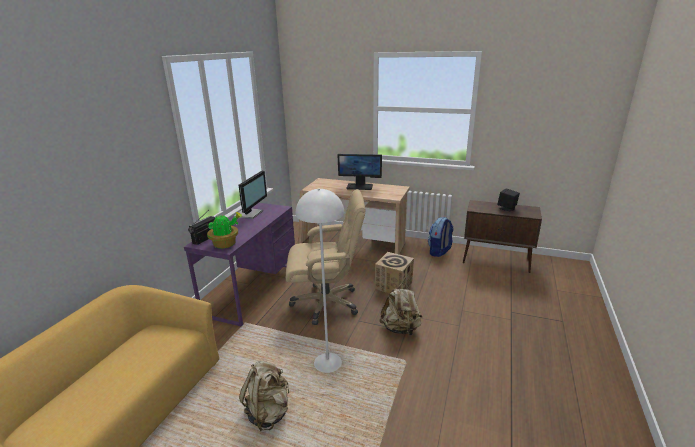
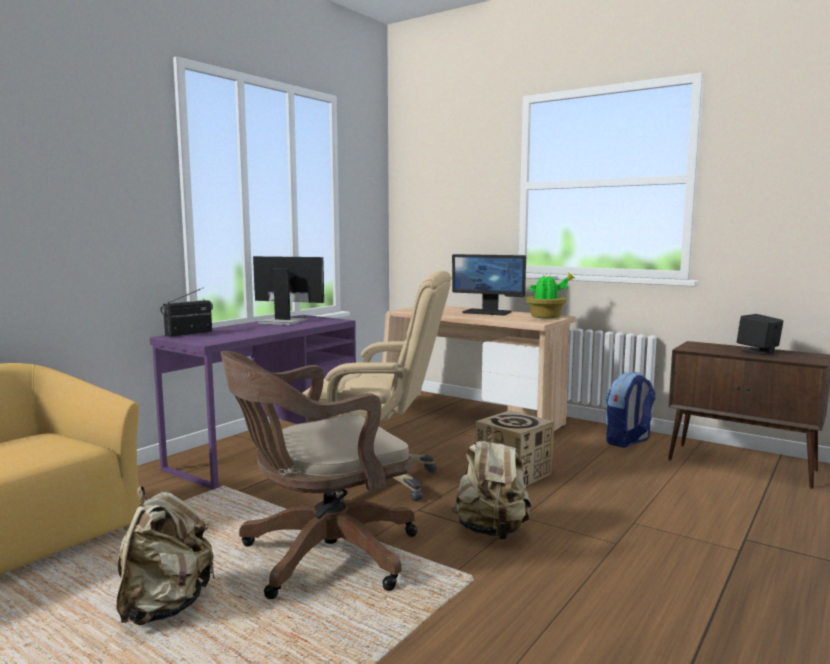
camera: 15 degrees right, 15 degrees down
(226, 244) = (211, 339): potted plant -> potted plant (547, 317)
(250, 213) = (283, 321): monitor -> monitor turned 105 degrees counterclockwise
(327, 363) = (321, 556): white floor lamp -> brown office chair

